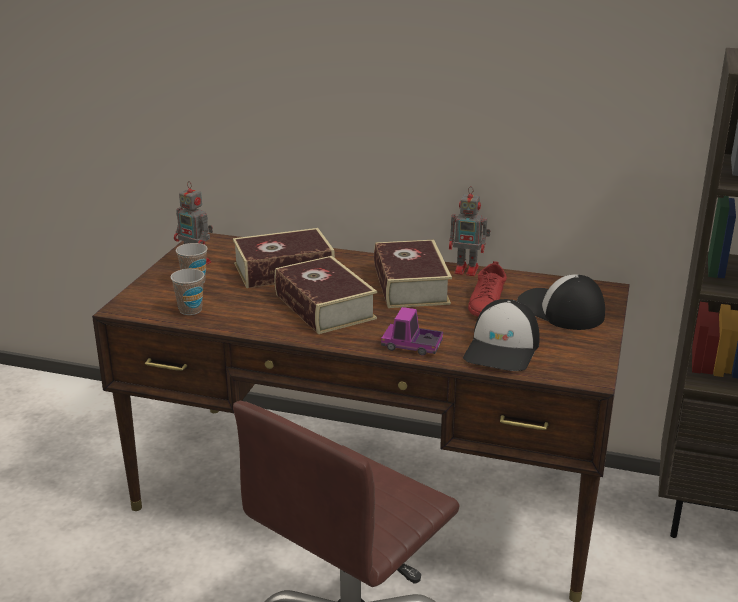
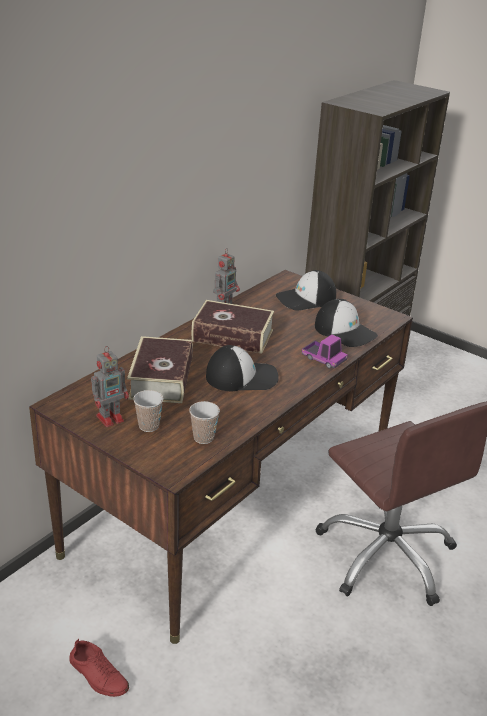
camera: 70 degrees left, 5 degrees up
(324, 307) = (242, 376): book -> cap
(412, 346) = (323, 359): toy truck -> toy truck turned 90 degrees counterclockwise
(487, 302) = (279, 318): red shoe -> red shoe (98, 675)

